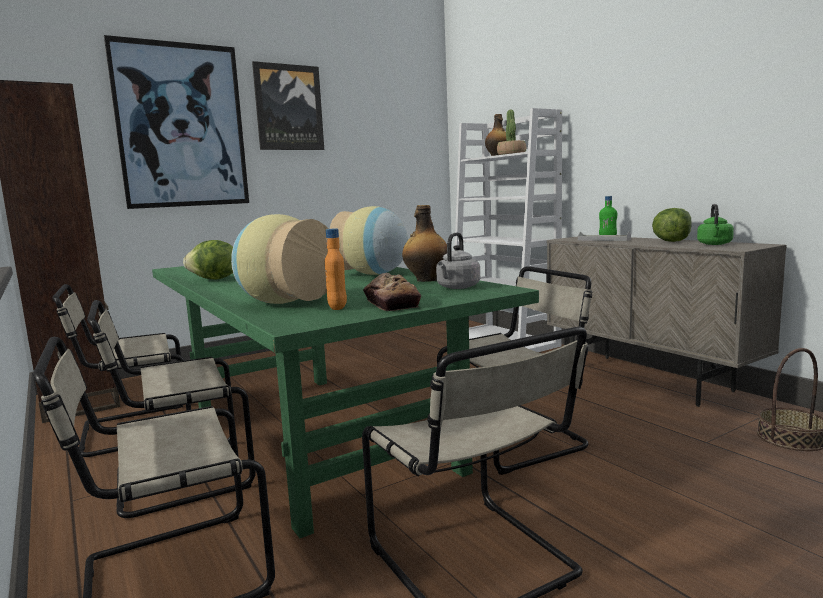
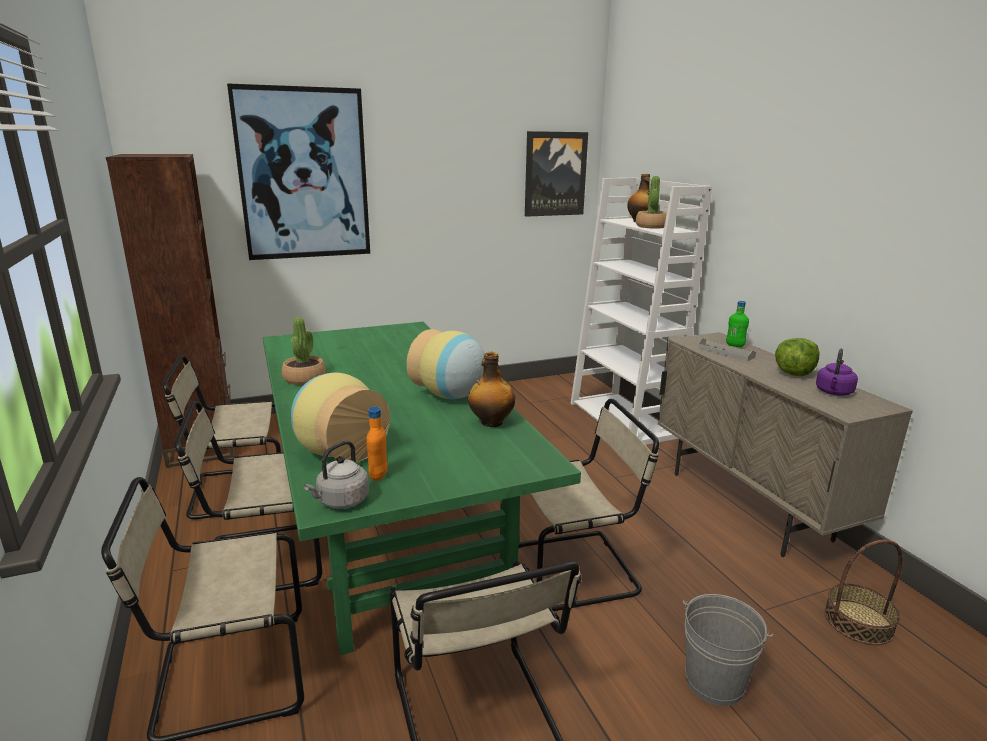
camera: 10 degrees right, 10 degrees up
(214, 279) = (304, 378): lettuce -> potted plant
(288, 108) = (417, 151): picture -> picture (555, 174)
(391, 303) = (429, 476): bread -> none
(457, 287) = (508, 449): grey kettle -> grey kettle (341, 501)
(695, 497) = (714, 682): none -> grey bucket
(714, 244) = (833, 392): green kettle -> purple kettle

